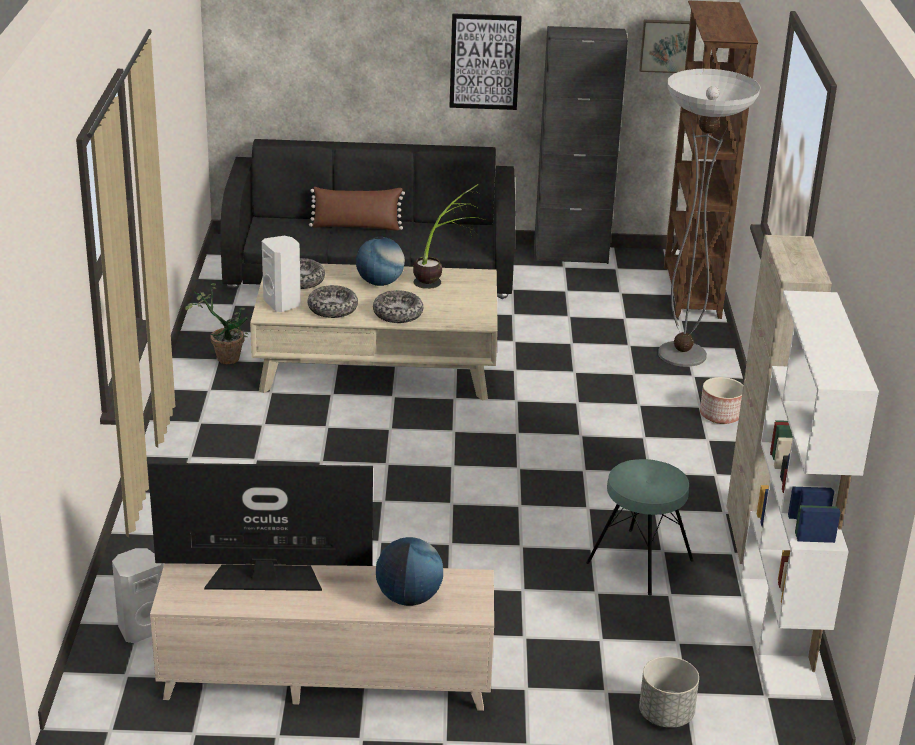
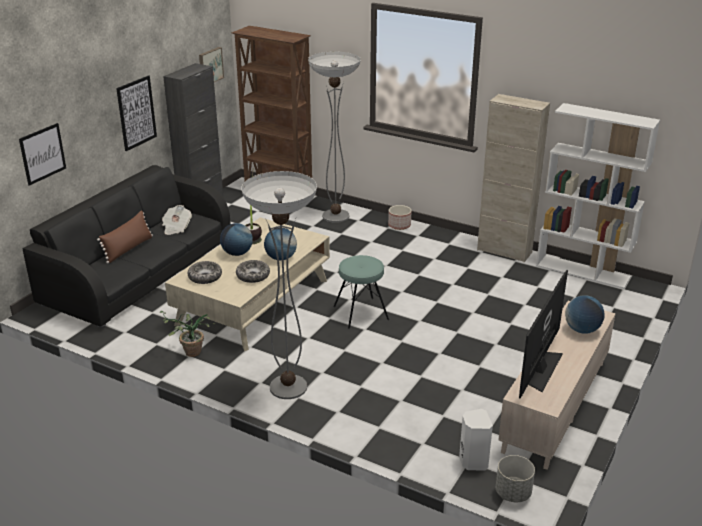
camera: 60 degrees left, 0 degrees up
(205, 444) = (288, 387): none -> floor lamp
(283, 304) = (228, 290): white speaker -> none
(302, 54) = (42, 153): none -> picture
(398, 314) = (281, 258): bowl -> globe
(439, 237) = (176, 228): none -> newspaper
(639, 561) = (507, 285): turquoise stool -> turquoise stool (360, 313)
(665, 714) = (626, 317): grey planter -> grey planter (512, 493)

